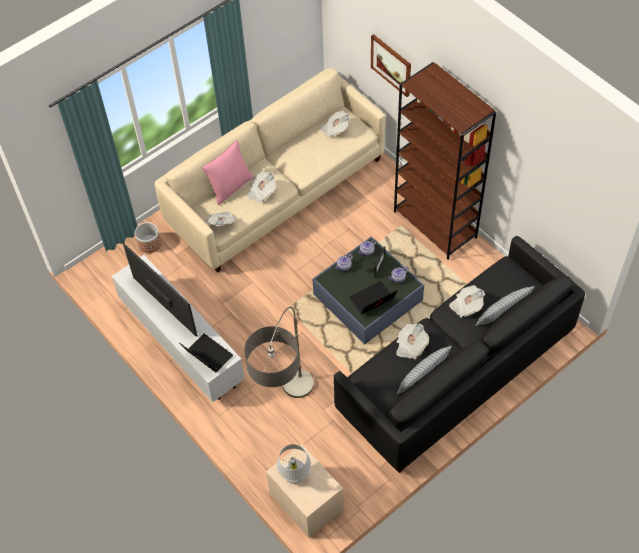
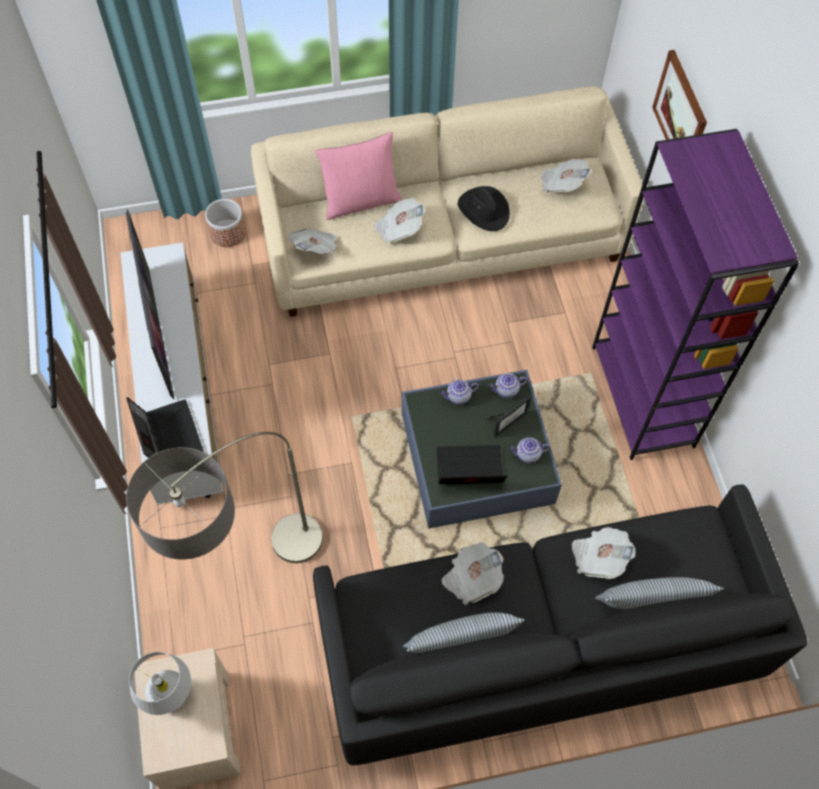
camera: 25 degrees right, 5 degrees up
(301, 161) = (484, 210): none -> black hat
(435, 224) = (643, 396): brown bookcase -> purple bookcase

